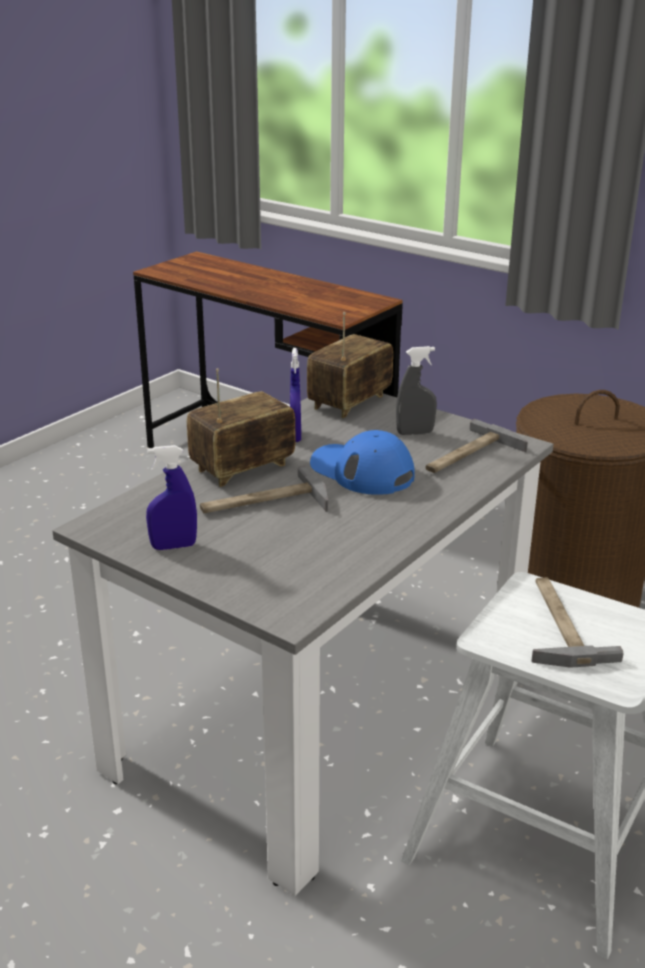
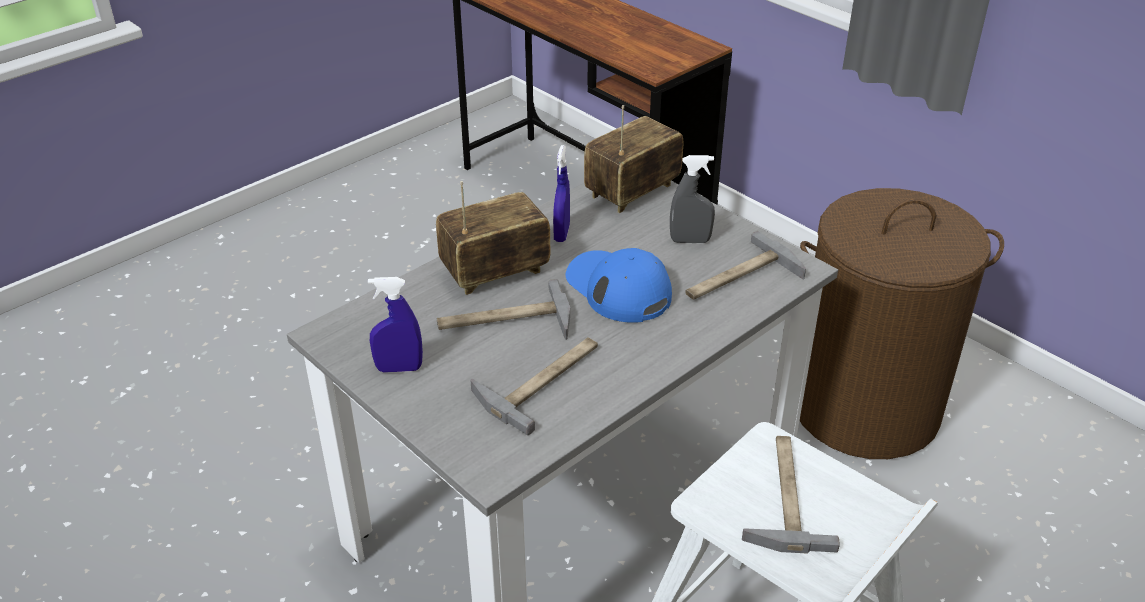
camera: 10 degrees right, 10 degrees up
(316, 543) = (543, 380): none -> hammer

